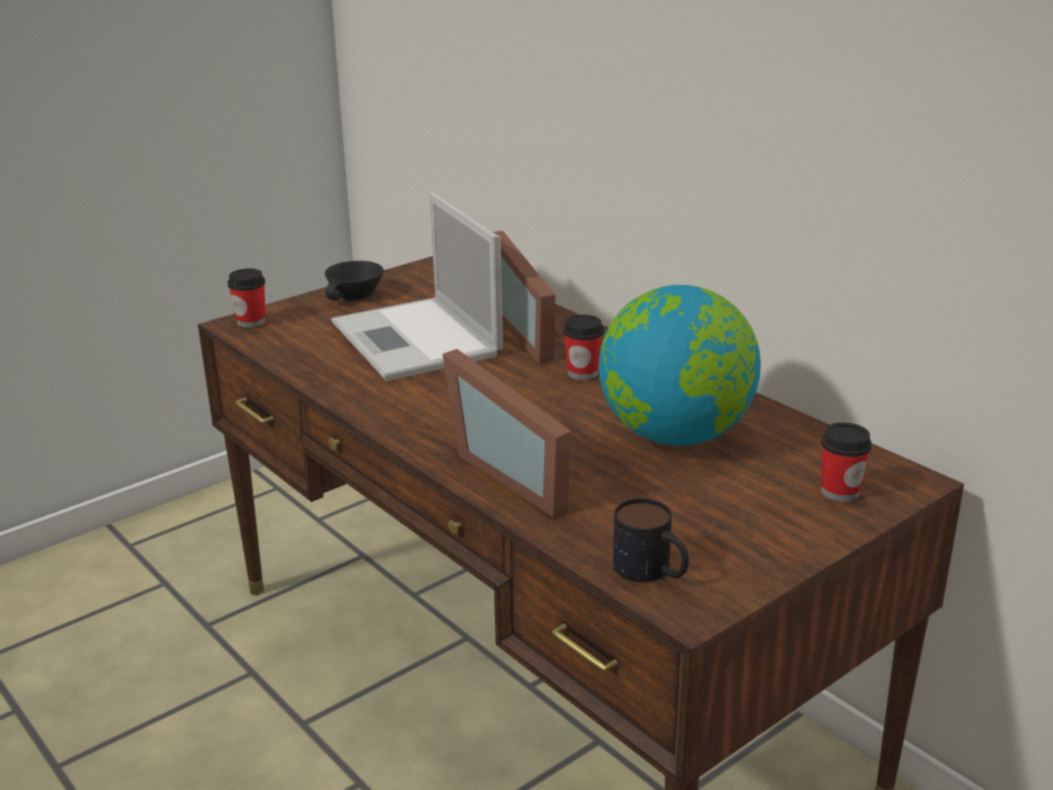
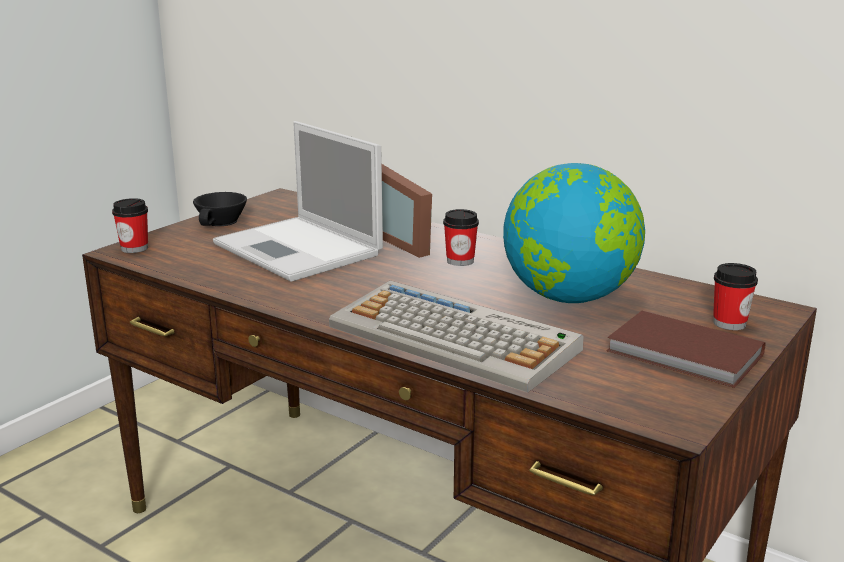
camera: 15 degrees left, 5 degrees down
(518, 473) = (455, 338): picture frame -> keyboard
(652, 571) = (623, 398): mug -> none
(758, 526) = (685, 354): none -> brown book

